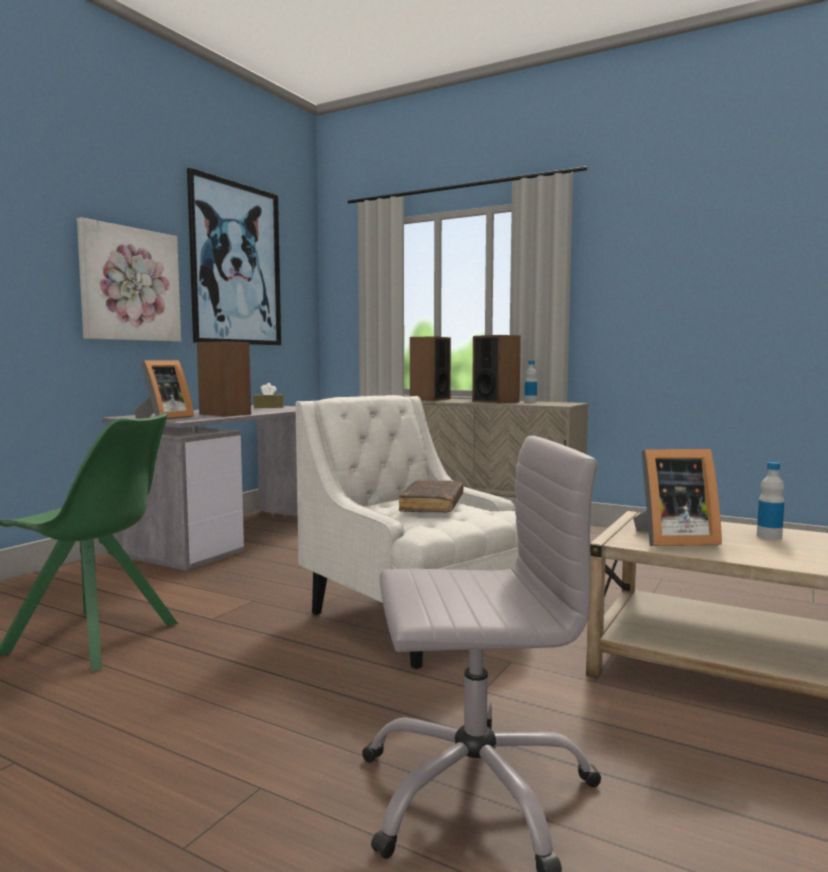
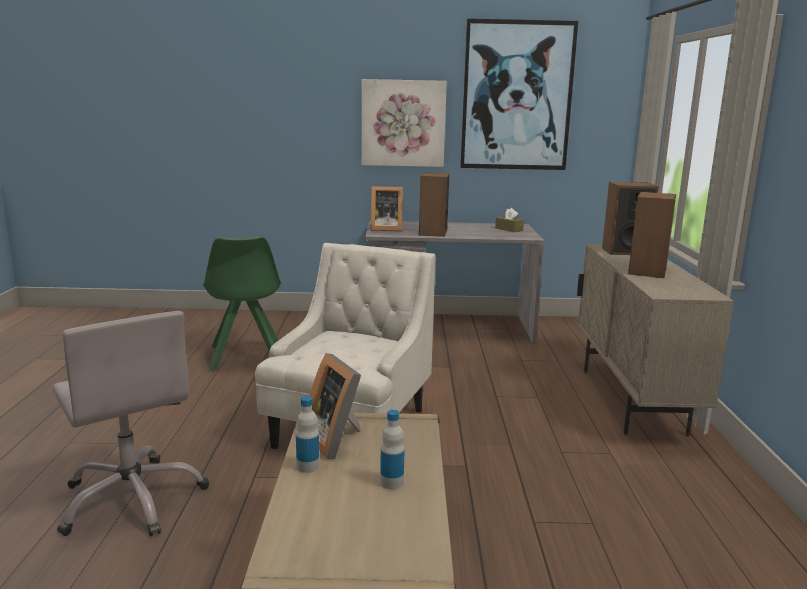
camera: 60 degrees right, 10 degrees up
(432, 505) = (346, 346): brown book -> none
(530, 401) = (688, 280): bottle -> bottle (308, 466)

